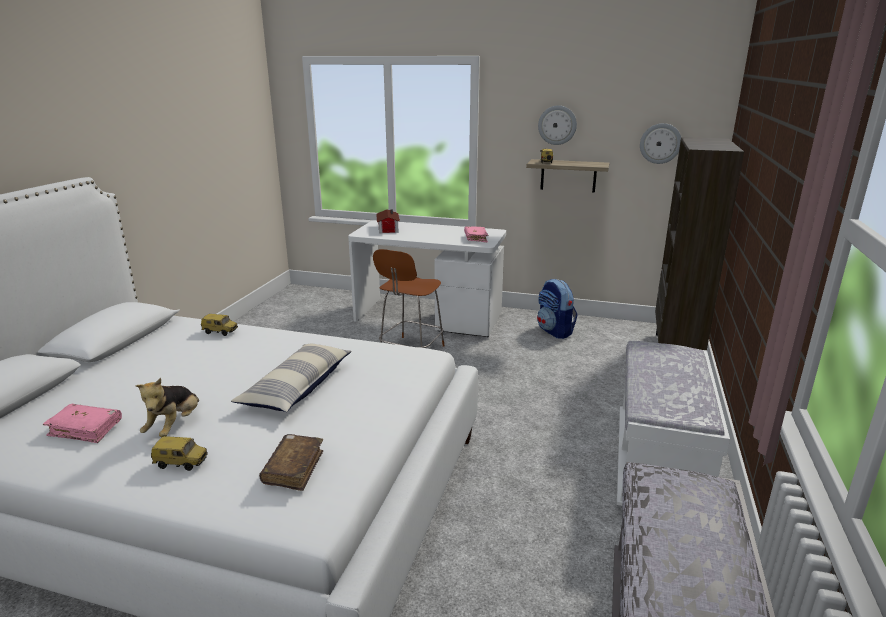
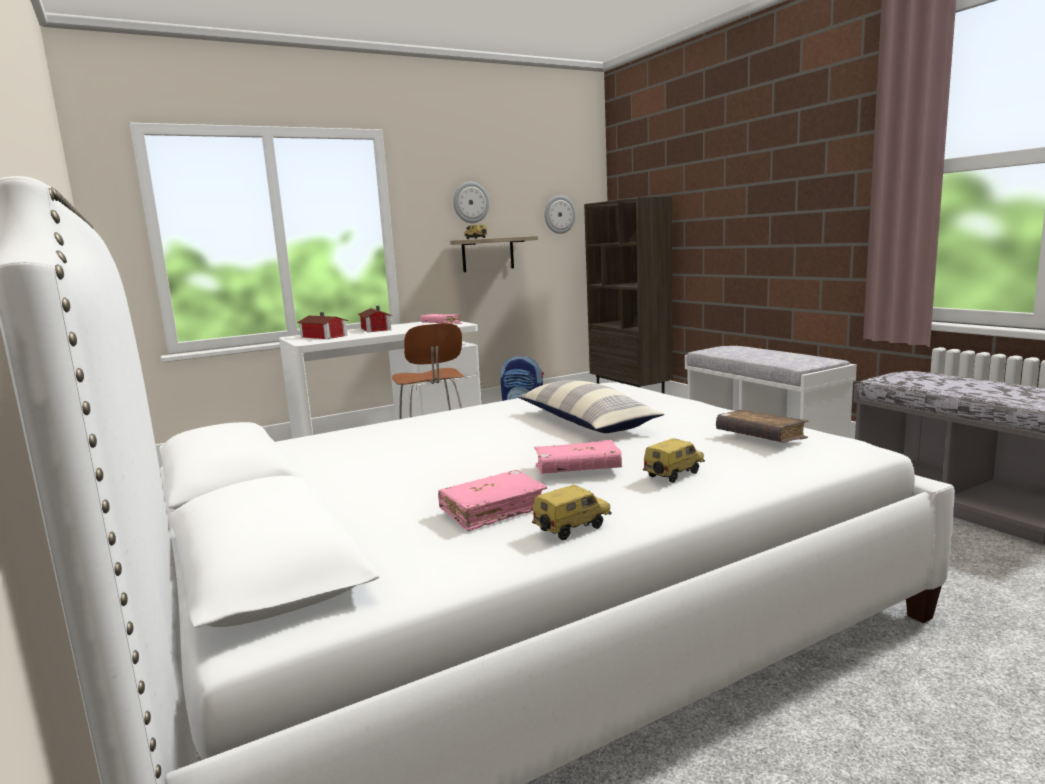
camera: 45 degrees left, 10 degrees down
(174, 426) = (577, 470): plush toy -> pink book
(220, 332) = (362, 433): toy car -> toy car (572, 528)
(431, 229) = (375, 329): none -> toy house

